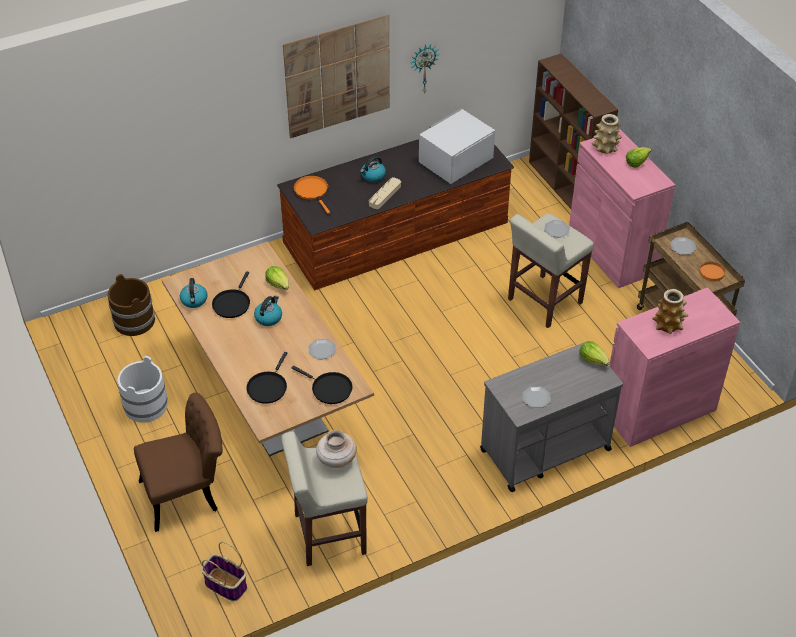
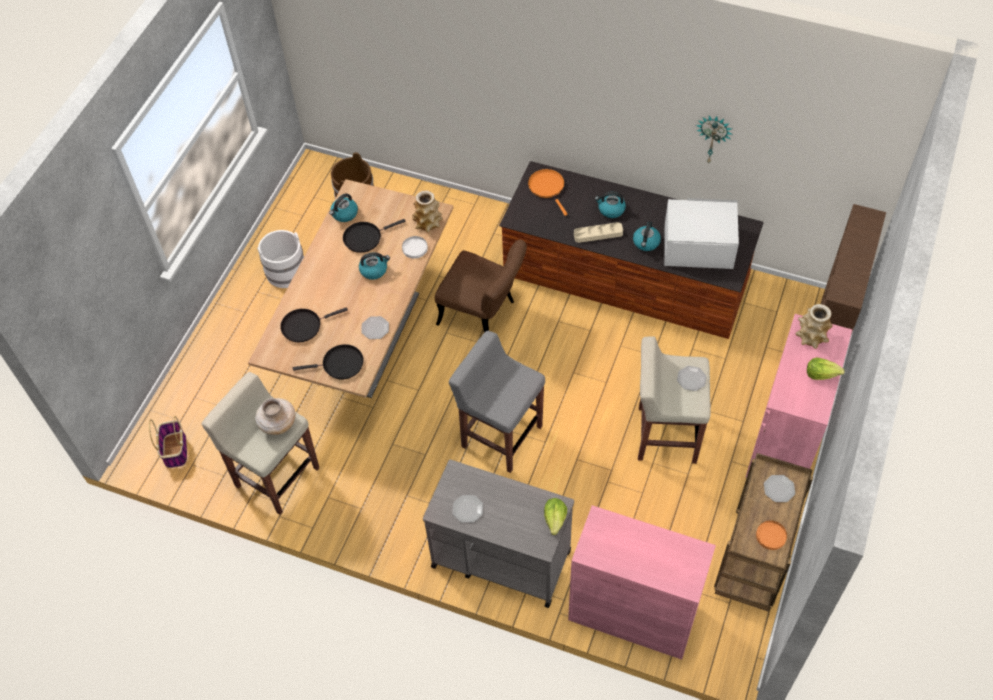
camera: 50 degrees right, 10 degrees up
(187, 493) = (232, 361): brown chair -> brown chair (483, 315)
(278, 284) = (415, 248): lettuce -> white plate
(312, 191) = (547, 187): orange frying pan -> orange frying pan turned 45 degrees counterclockwise
(329, 389) = (340, 364): black frying pan -> black frying pan turned 90 degrees counterclockwise
(337, 76) = (611, 96): picture -> none
(422, 179) = (646, 243): none -> kettle
(447, 383) = (501, 436): none -> grey stool
(668, 324) = (631, 546): vase -> vase (428, 223)

